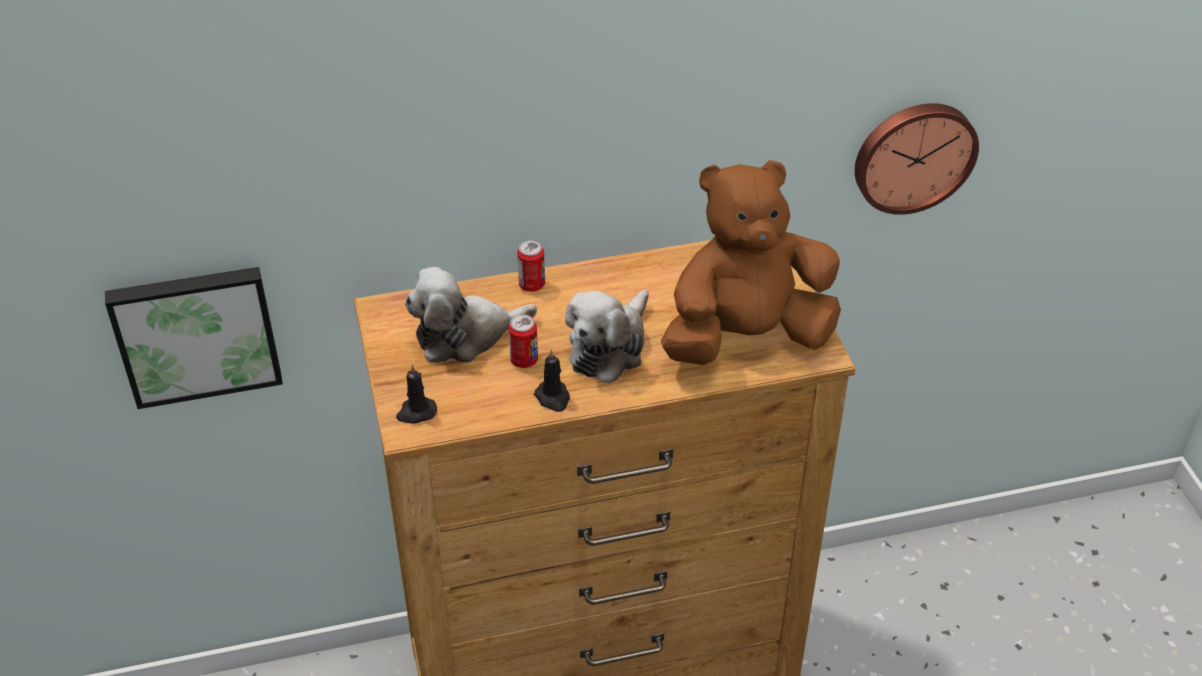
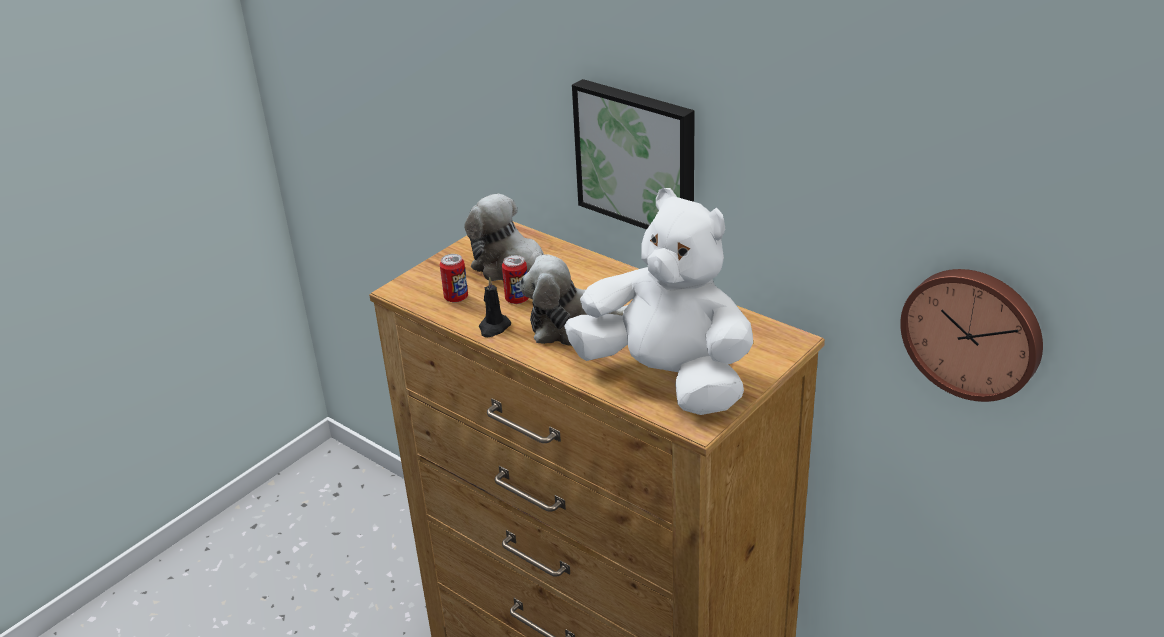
camera: 55 degrees right, 10 degrees down
(196, 333) = (419, 194): picture -> picture (638, 157)
(416, 412) = (418, 285): black candle -> none
(532, 285) = (597, 267): can -> can (456, 298)
(746, 337) = (666, 378): brown plush toy -> white plush toy

